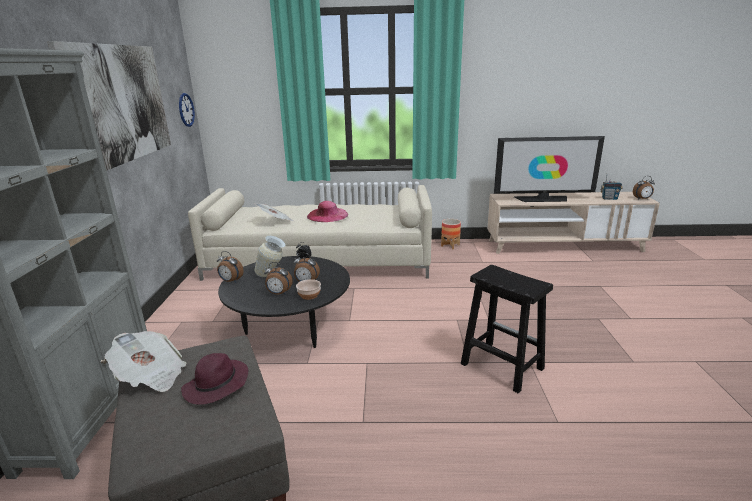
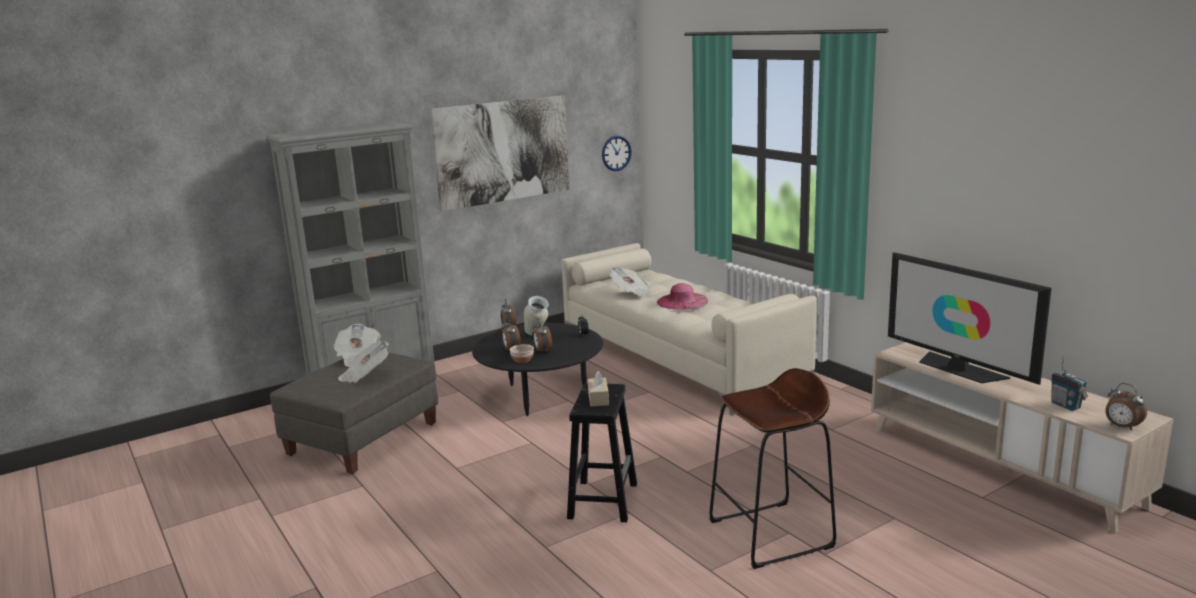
camera: 55 degrees right, 5 degrees down
(216, 386) = (365, 375): purple hat -> newspaper
(450, 245) = (845, 399): planter -> none
(511, 279) = (598, 398): none -> beige tissue box
(597, 324) = (771, 534): none -> brown stool

